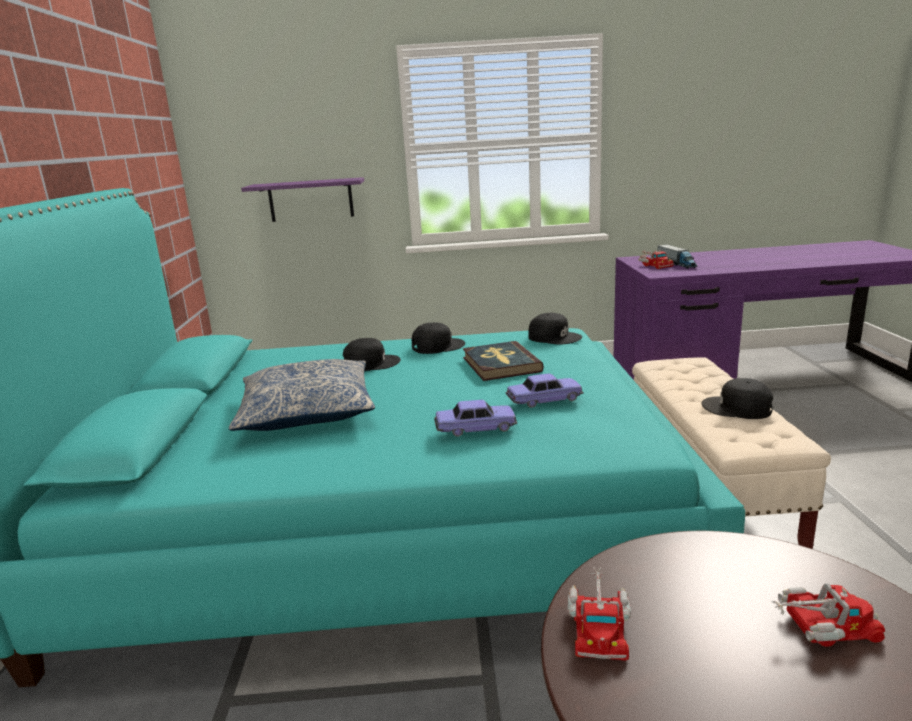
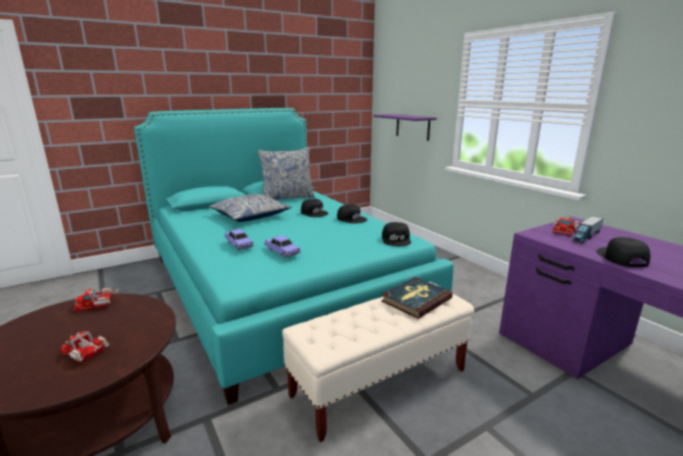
camera: 60 degrees right, 0 degrees up
(244, 372) = (287, 198): none -> pillow
(500, 364) = (334, 235): book -> book (416, 299)
(737, 408) = (364, 323): black cap -> black cap (621, 258)
(820, 628) = (87, 354): toy truck -> toy truck turned 150 degrees clockwise

